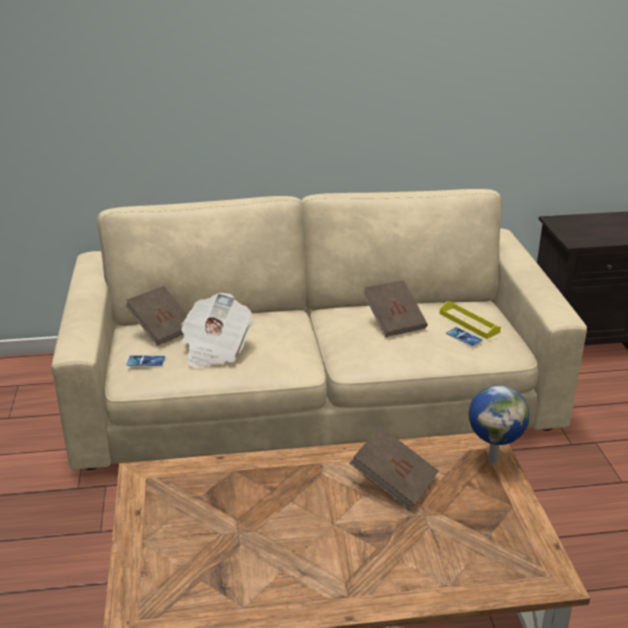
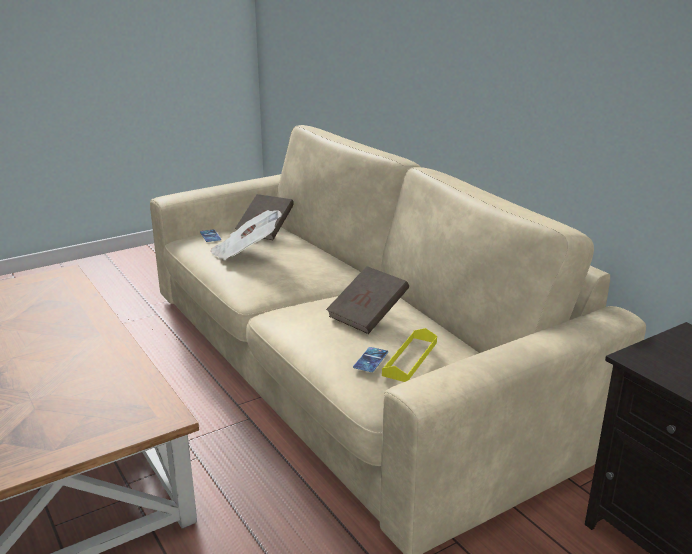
camera: 65 degrees right, 5 degrees down
(394, 482) = (79, 374): brown book -> none
(493, 459) = (137, 424): globe -> none

